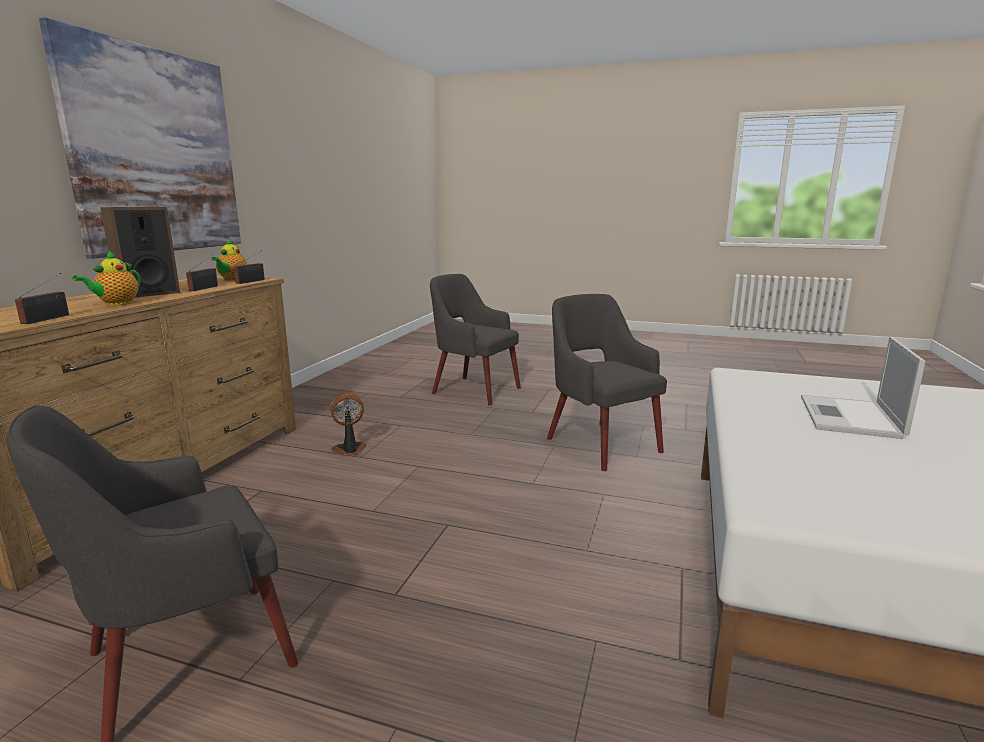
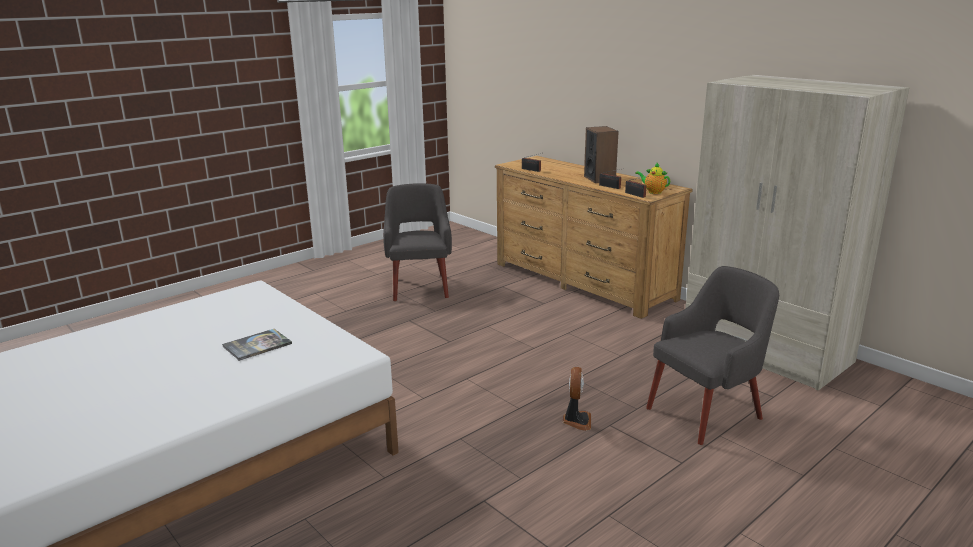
camera: 120 degrees right, 5 degrees up
(116, 304) = (564, 175): teapot -> none
(156, 152) = (675, 95): picture -> none
(347, 383) = (766, 351): none -> beige wardrobe
(350, 450) = (582, 331): fan -> fan (576, 420)
(601, 444) = (499, 431): grey armchair -> none
(850, 418) = (257, 345): laptop -> book

